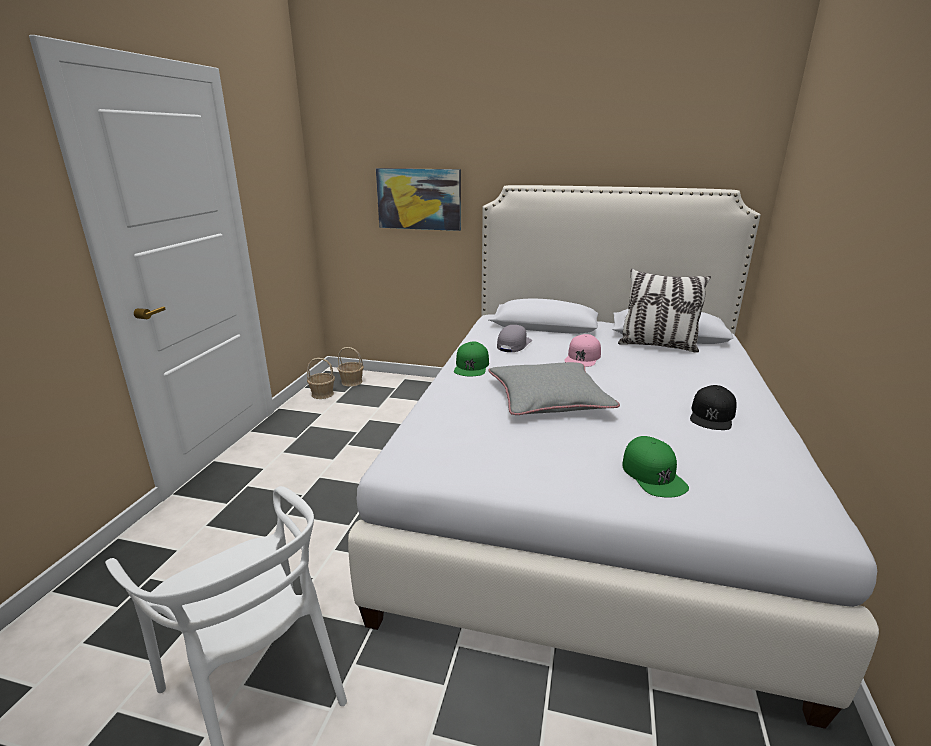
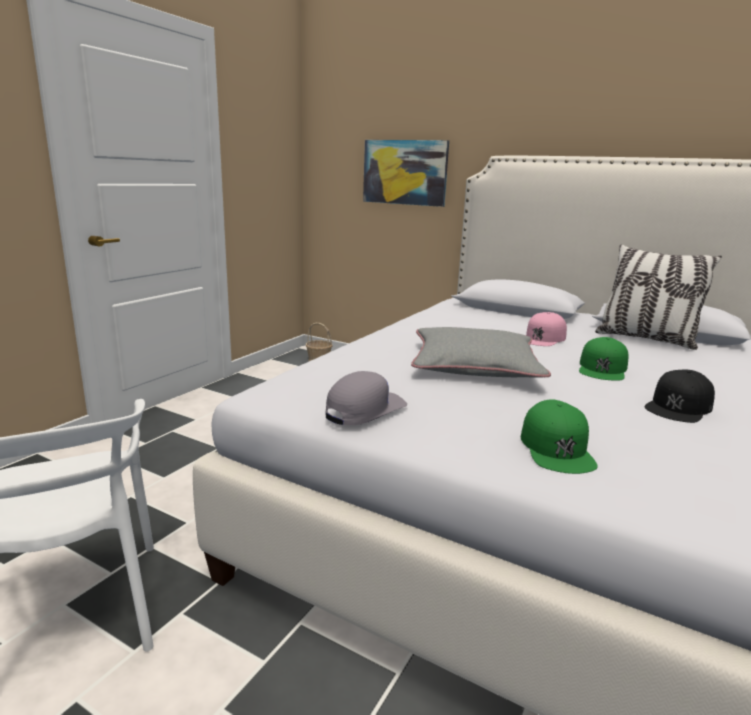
camera: 15 degrees right, 5 degrees down
(322, 394) = (285, 366): basket -> none
(471, 366) = (407, 331): green cap -> green cap (602, 368)
(513, 344) = (469, 320): grey cap -> grey cap (365, 409)

